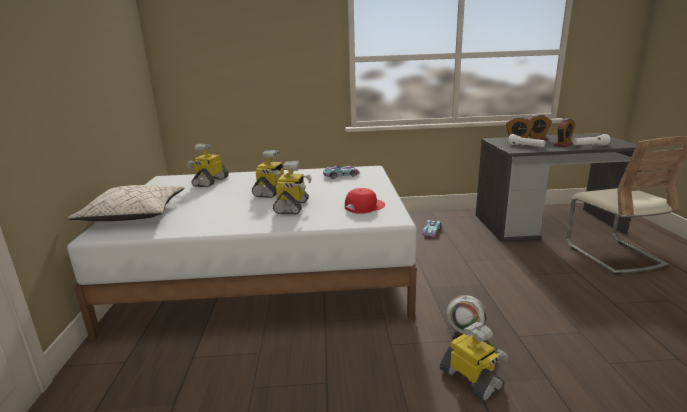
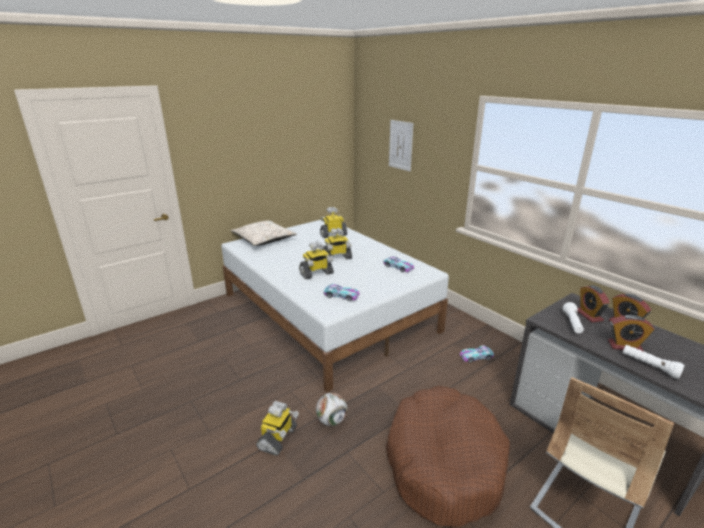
camera: 55 degrees right, 5 degrees up
(242, 56) = (400, 145): none -> picture
(364, 206) = (341, 295): red cap -> toy car
(554, 290) = (443, 462): none -> brown dog bed

